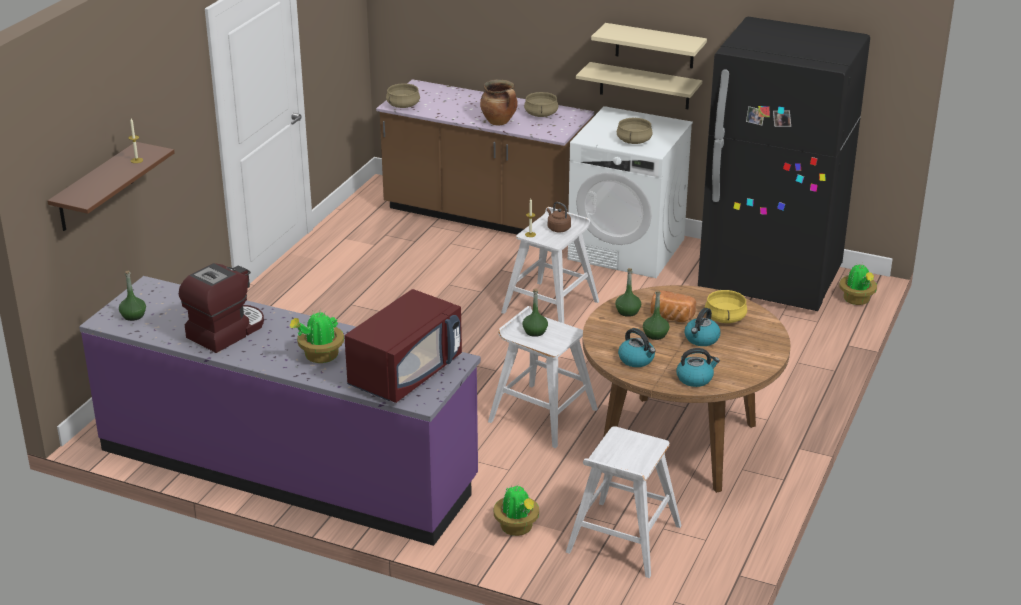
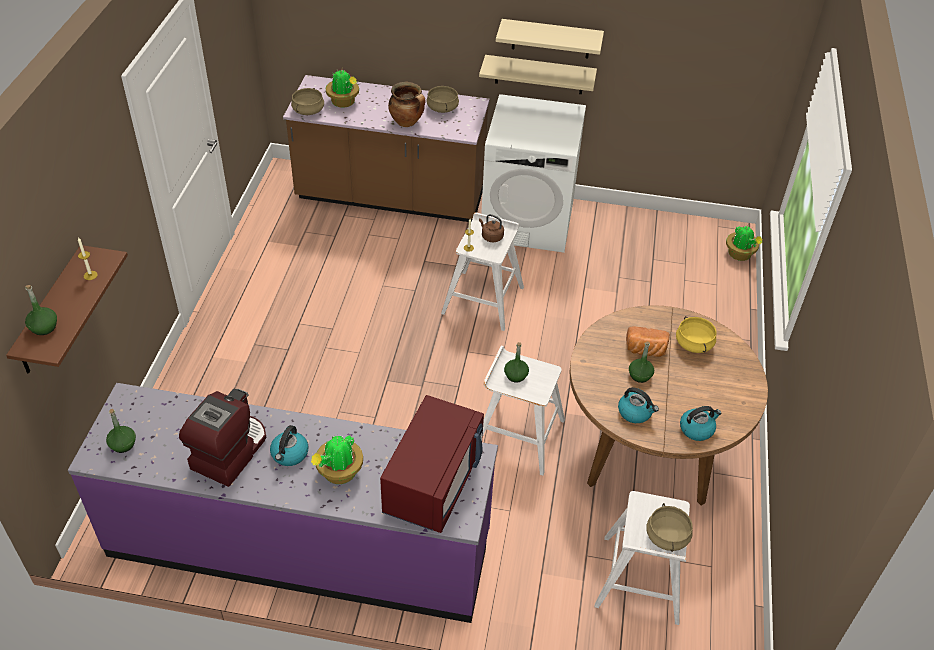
camera: 15 degrees left, 15 degrees up
(517, 528) = (540, 584): potted plant -> potted plant (344, 102)
(627, 311) = (604, 348): green bottle -> green bottle (44, 327)
(633, 141) = (542, 136): beige cooking pot -> beige cooking pot (666, 536)
(701, 339) = (683, 375): kettle -> kettle (289, 454)
(770, 281) = (661, 242): black fridge -> none

